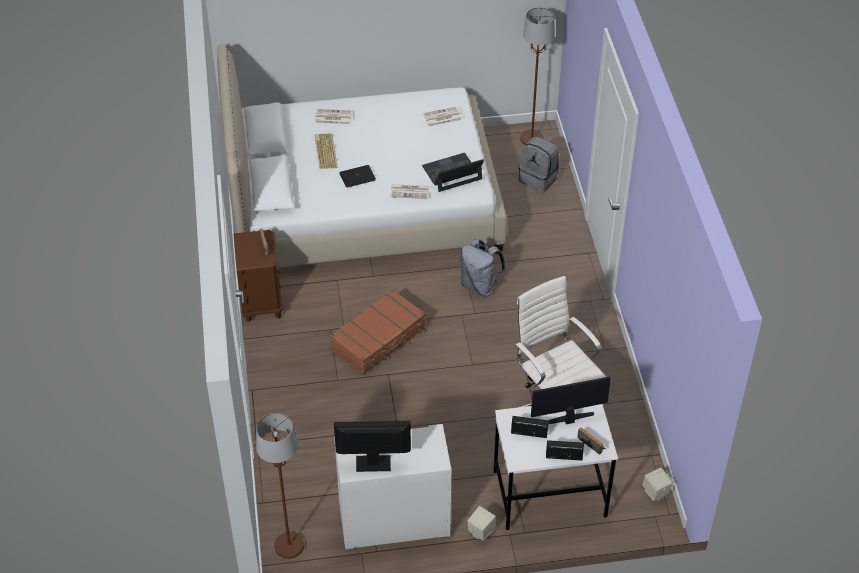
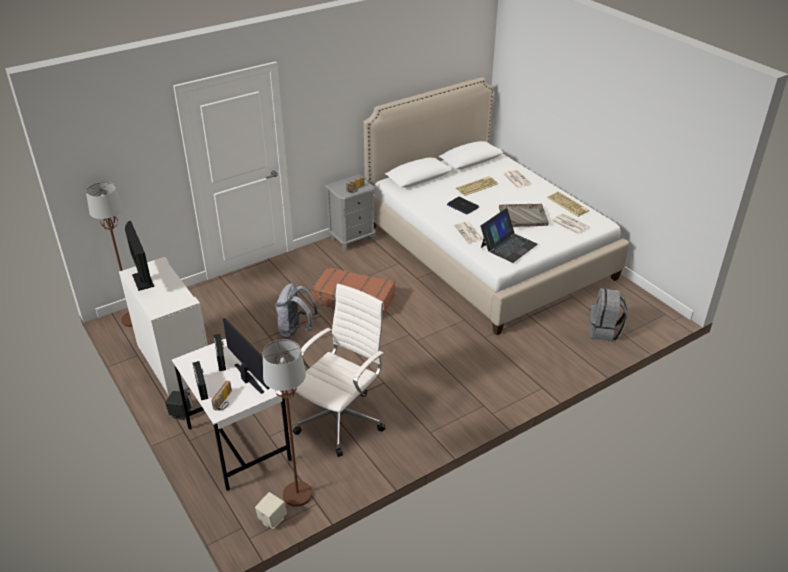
camera: 65 degrees right, 10 degrees down
(261, 303) = (352, 239): brown nightstand -> grey nightstand
(407, 102) = (568, 204): none -> keyboard
(408, 142) = (523, 216): none -> grey tray
(452, 173) = (508, 245): laptop -> laptop turned 90 degrees clockwise
(480, 286) = (449, 334): grey backpack -> grey backpack (296, 331)
(480, 531) = (181, 413): beige speaker -> black speaker
(532, 139) = (649, 313): brown floor lamp -> brown floor lamp (297, 495)

